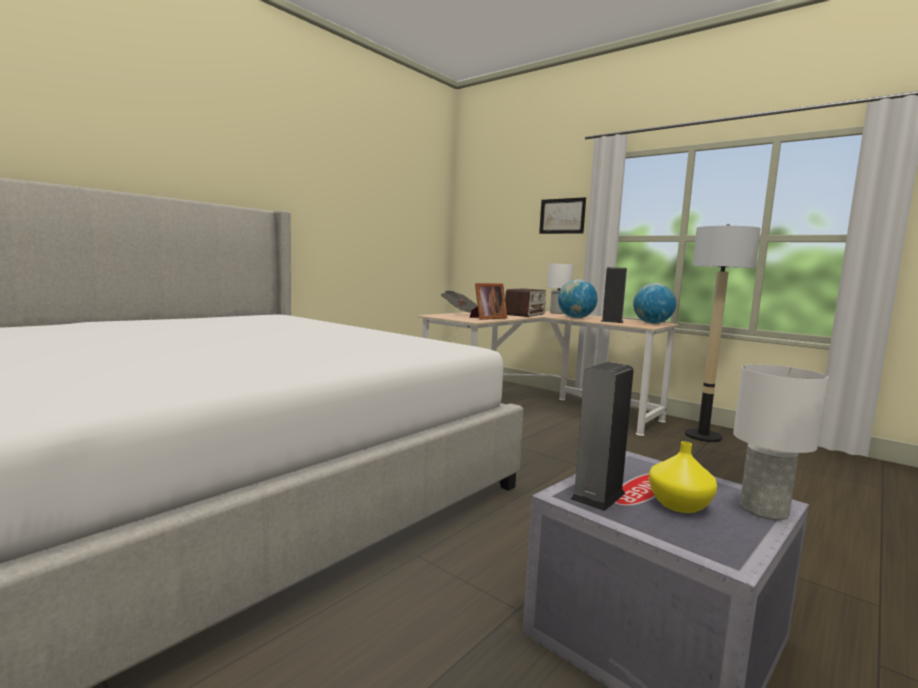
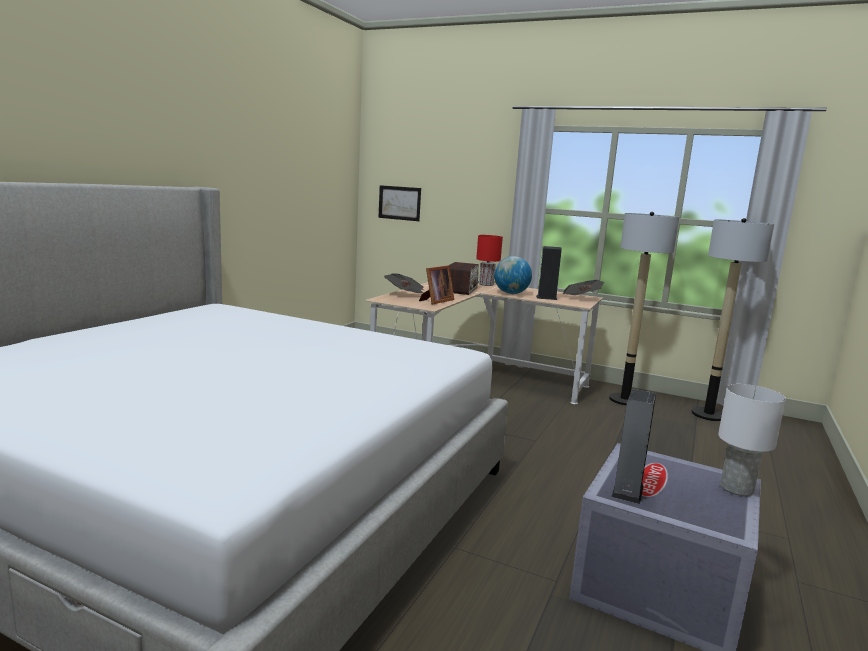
camera: 15 degrees left, 5 degrees up
(556, 313) = (485, 284): white table lamp -> red table lamp
(562, 216) = (485, 183): picture -> picture (399, 203)
(652, 323) = (581, 298): globe -> newspaper
(678, 504) = (682, 491): yellow vase -> none
(805, 457) = (708, 415): none -> floor lamp

